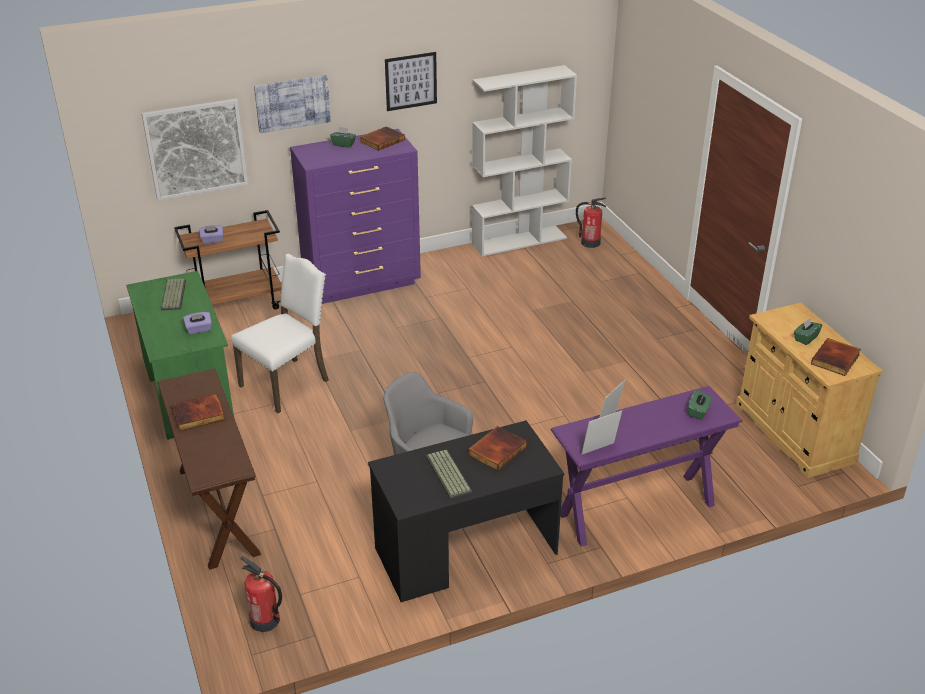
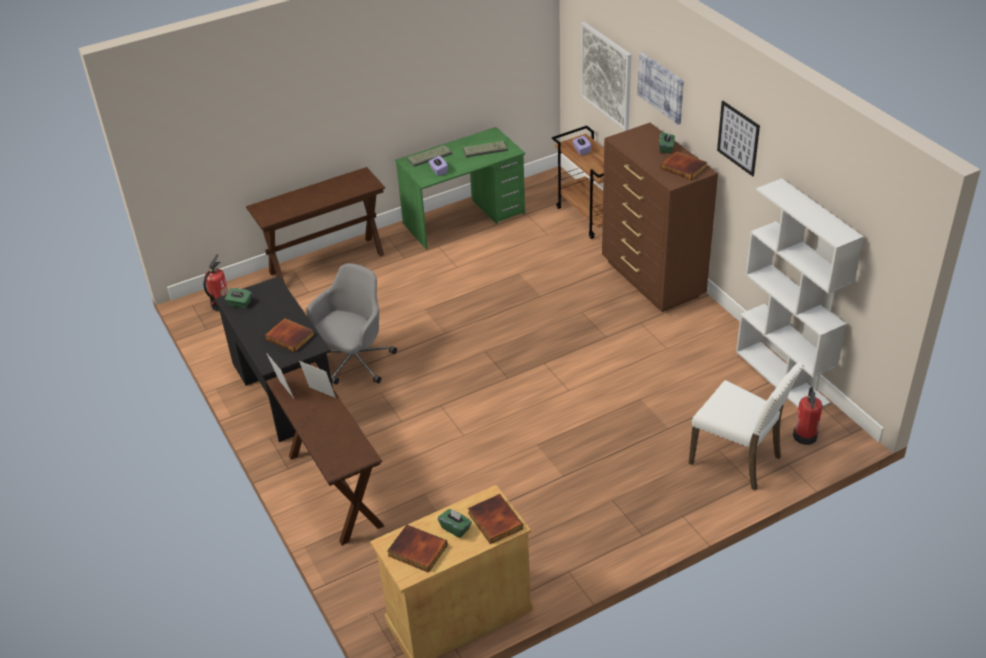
camera: 85 degrees right, 5 degrees up
(198, 415) = (326, 191): book -> book (494, 521)
(287, 383) = (482, 265): white chair -> white chair (738, 459)
(363, 283) = (652, 280): purple dresser -> brown dresser
(447, 474) = (263, 315): keyboard -> keyboard (430, 156)
(636, 509) = (335, 489): purple console table -> brown console table
(698, 411) = (339, 451): green tissue box -> green tissue box (239, 304)

